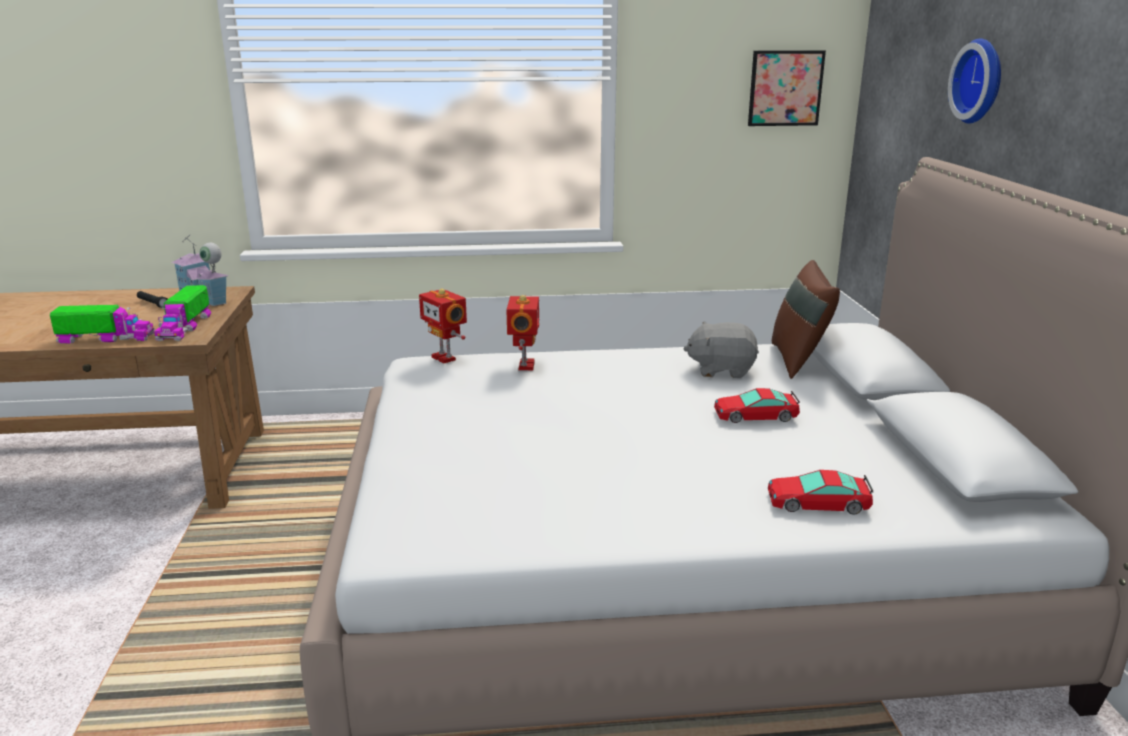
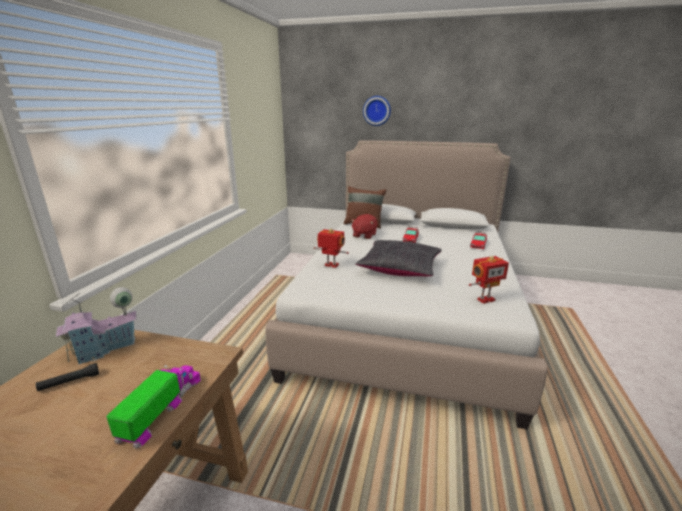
camera: 70 degrees left, 0 degrees up
(185, 327) = (181, 359): toy truck -> none
(445, 358) = (302, 282): toy robot -> toy robot (485, 299)
(558, 421) = (399, 268): none -> black pillow
(721, 370) = (364, 235): grey plush toy -> red plush toy
(785, 88) = (270, 121): picture -> none

